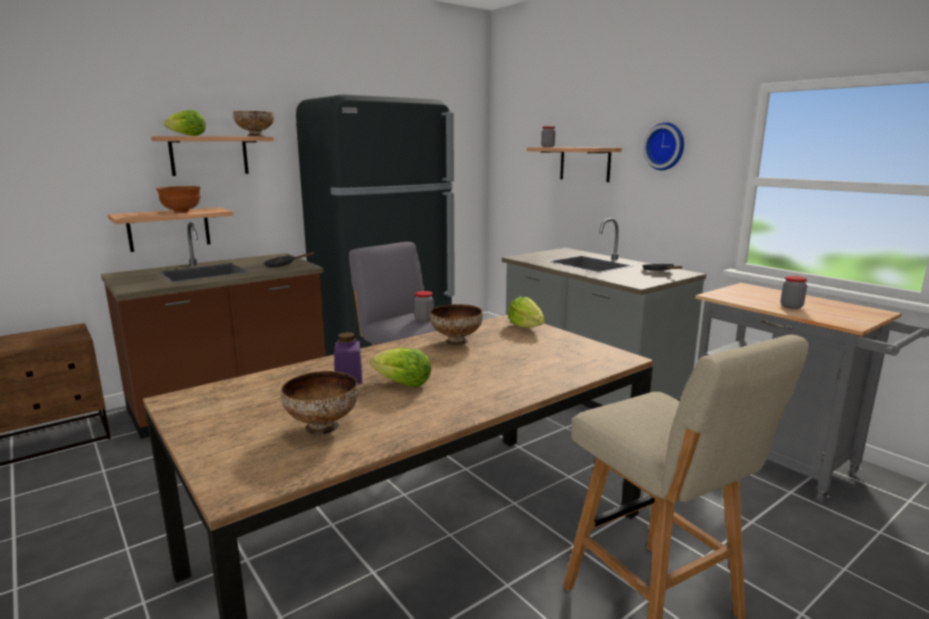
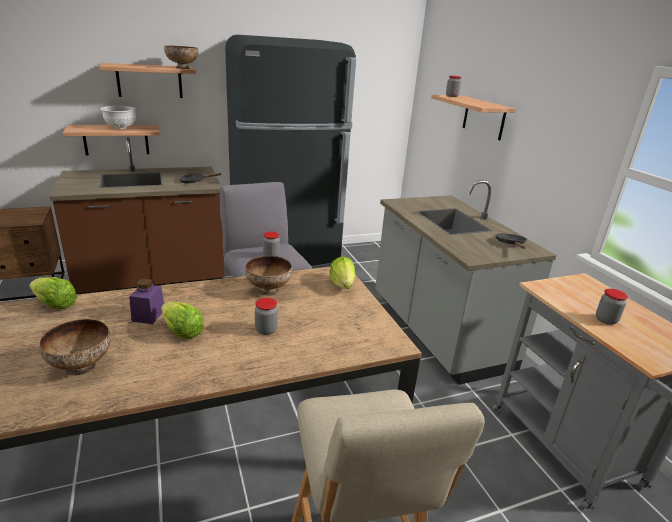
camera: 15 degrees right, 10 degrees up
(181, 211) = (120, 128): brown bowl -> white bowl
(188, 135) = (125, 65): lettuce -> lettuce (55, 305)
(489, 368) = (266, 330): none -> jar
(665, 146) = (553, 115): wall clock -> none

